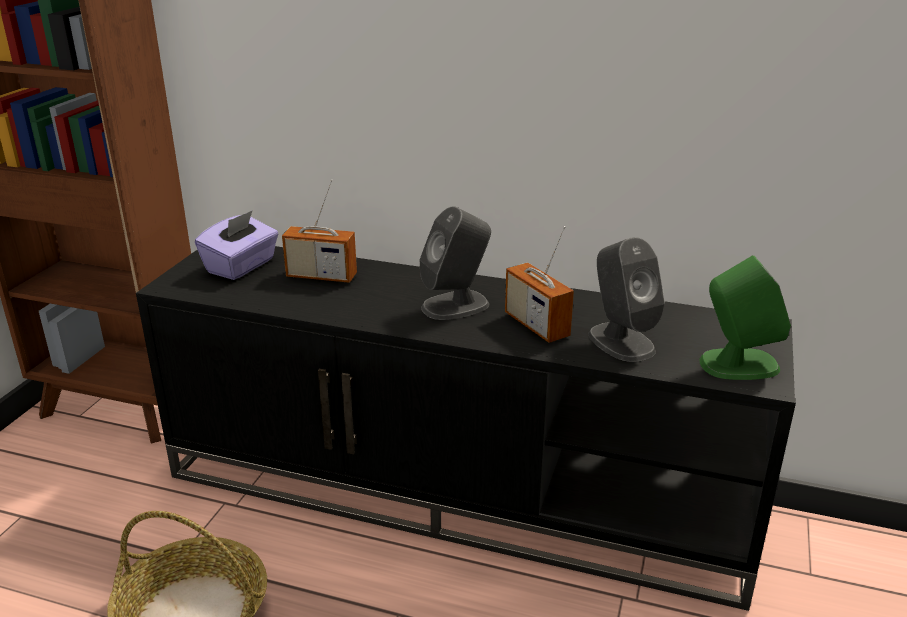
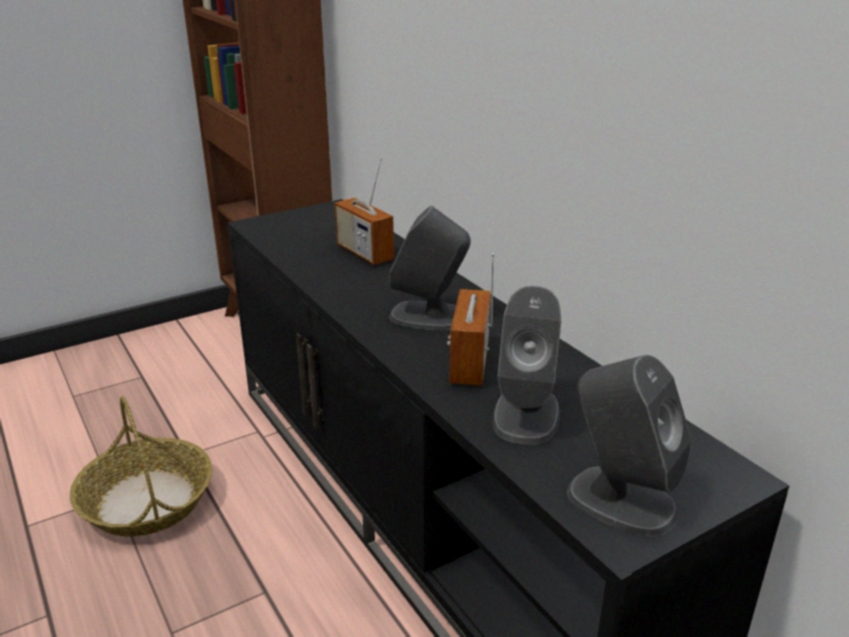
camera: 40 degrees right, 0 degrees up
(241, 266) = (322, 226): purple tissue box -> none
(738, 365) = (620, 500): green speaker -> grey speaker

